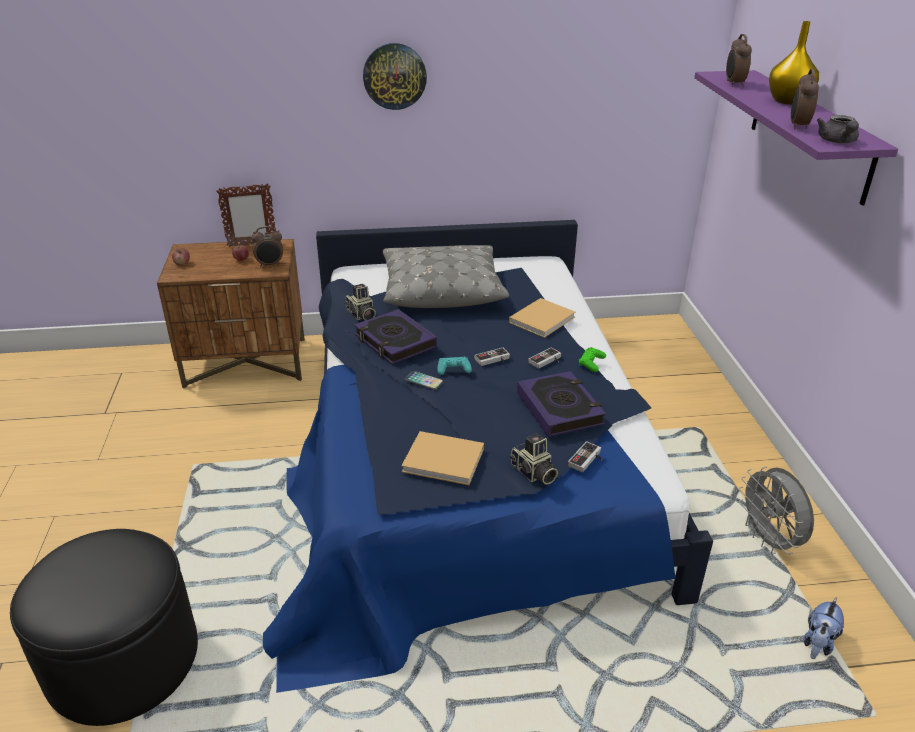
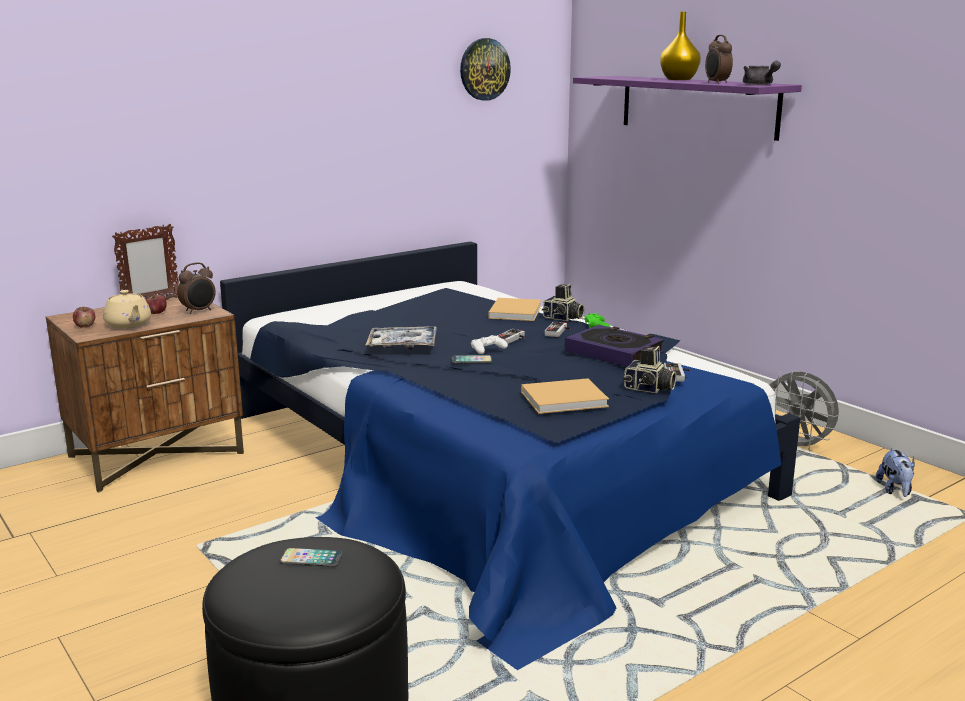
camera: 30 degrees left, 15 degrees down
(114, 562) = (311, 559): none -> phone
(208, 270) = (128, 325): none -> beige teapot
(361, 315) = (339, 336): camera -> camera (563, 318)
(394, 76) = (296, 98): wall clock -> wall clock (484, 69)
(395, 342) = (402, 345): book -> tray
(441, 289) = (391, 311): grey pillow -> none
(453, 369) = (487, 349): turquoise game controller -> white game controller
(733, 84) = (618, 78): alarm clock -> none

